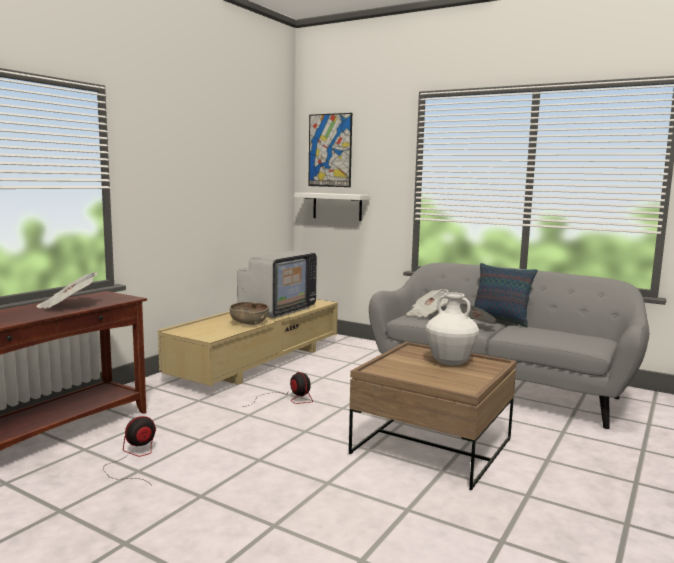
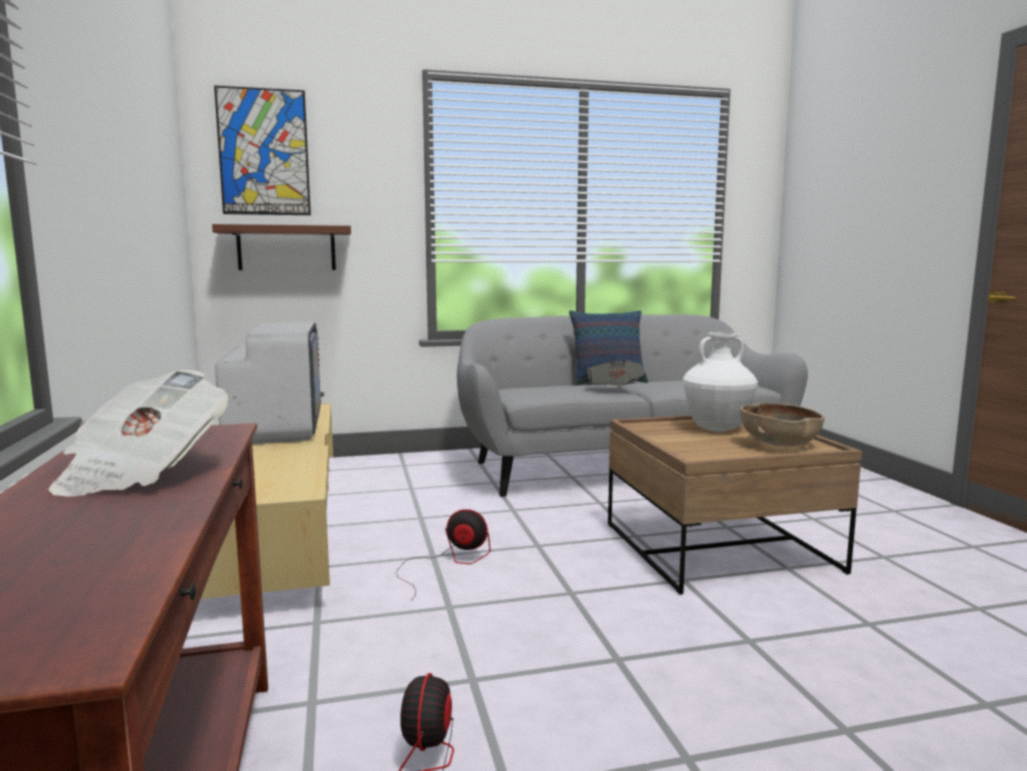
camera: 45 degrees left, 0 degrees up
(249, 323) = (295, 456): brown bowl -> brown bowl (778, 445)
(337, 206) = (286, 248): white shelf -> brown shelf
(427, 314) = (531, 389): newspaper -> none

